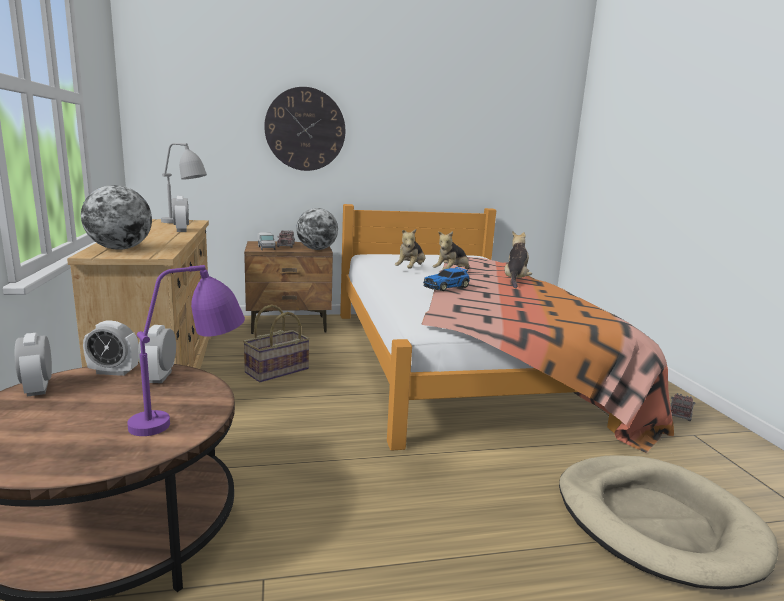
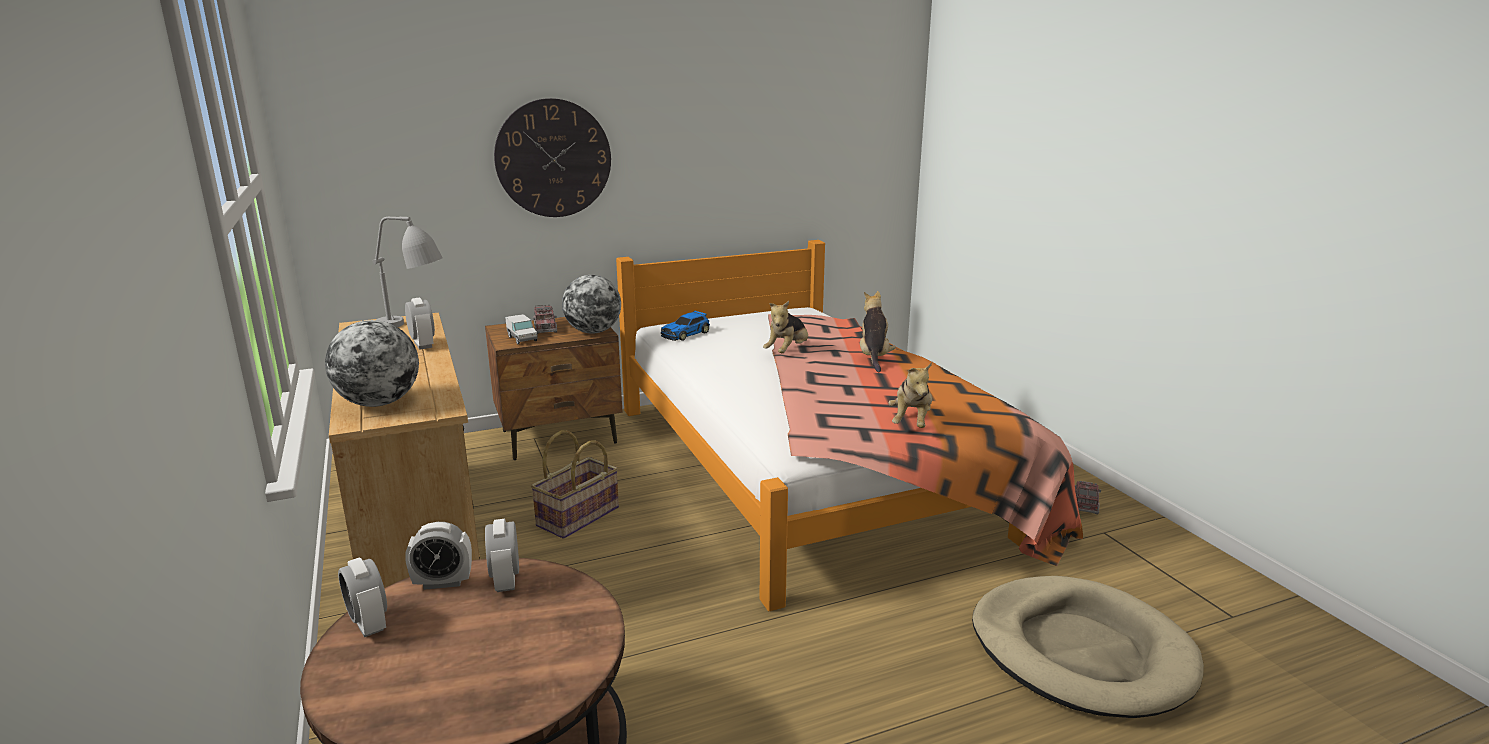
camera: 10 degrees left, 5 degrees up
(193, 416) = (583, 631): purple table lamp -> none
(410, 270) = (732, 352): plush toy -> plush toy (911, 422)
(447, 286) = (796, 383): toy car -> toy car (686, 334)

